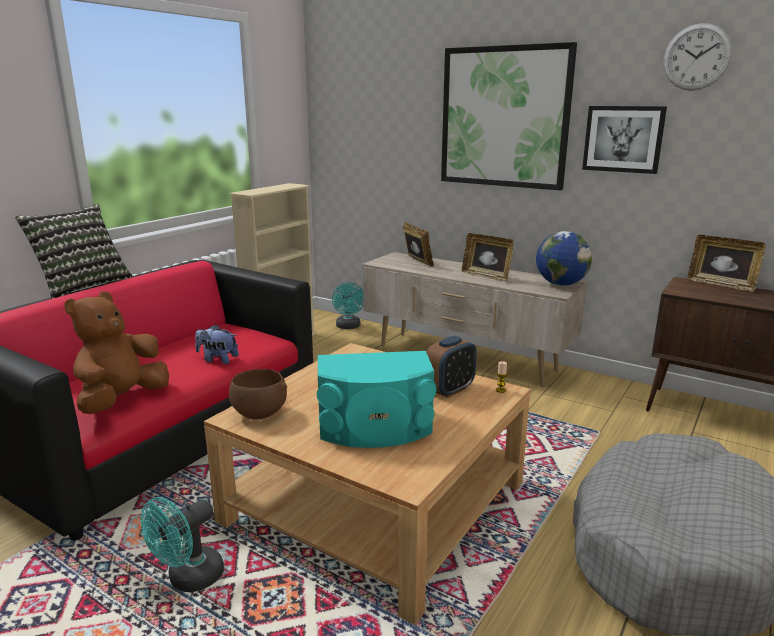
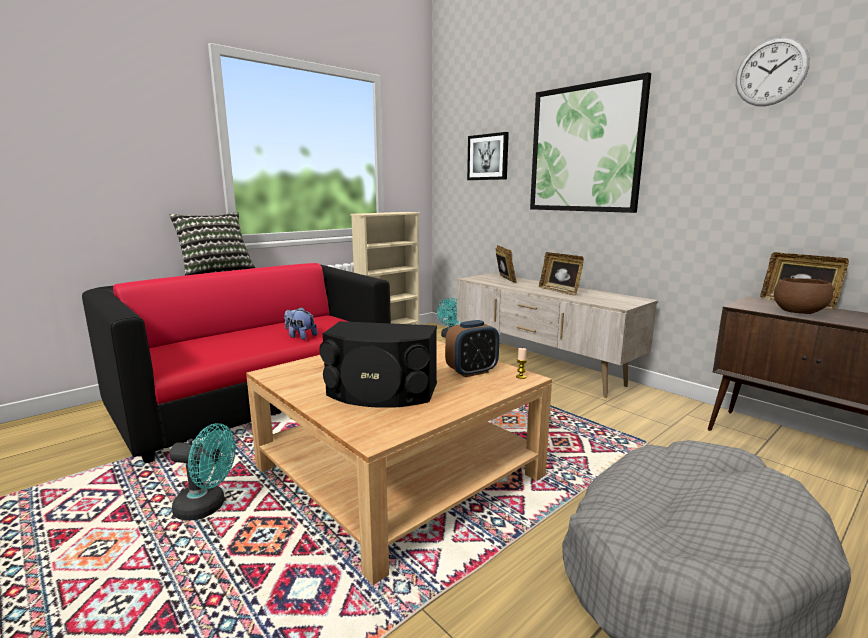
camera: 15 degrees right, 5 degrees down
(122, 400) = (206, 355): brown plush toy -> none
(188, 579) = (207, 507): turquoise fan -> turquoise fan turned 135 degrees counterclockwise
(258, 413) = (292, 372): brown bowl -> brown bowl (797, 312)
(375, 428) = (381, 392): turquoise speaker -> black speaker
(560, 284) = (628, 300): globe -> none
(623, 139) = (695, 160): picture -> picture (488, 157)

